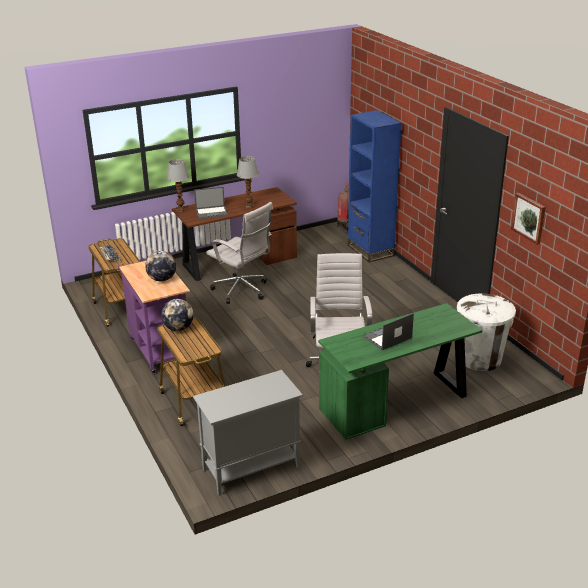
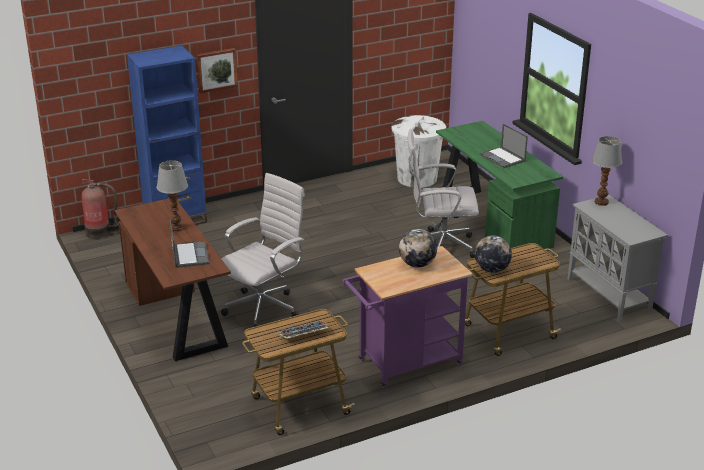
camera: 90 degrees left, 0 degrees up
(180, 209) = (171, 279): table lamp -> table lamp (602, 202)
(529, 218) = (391, 37): picture -> picture (216, 70)

